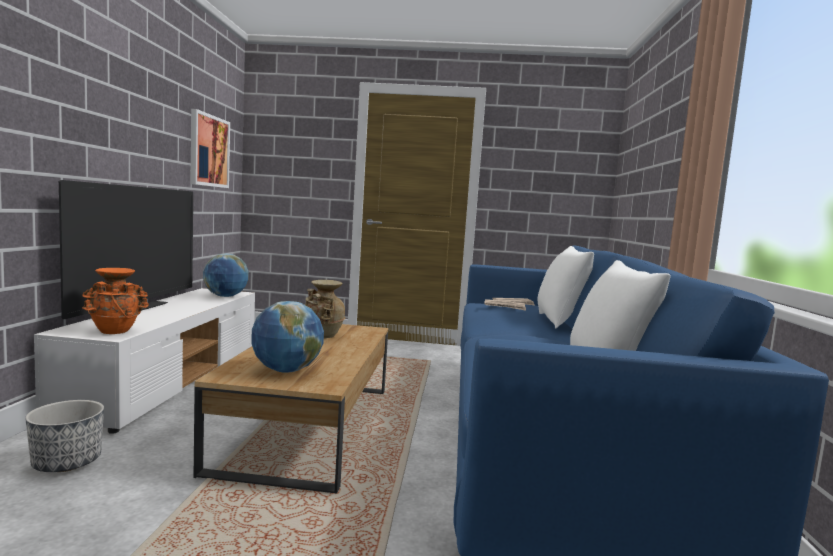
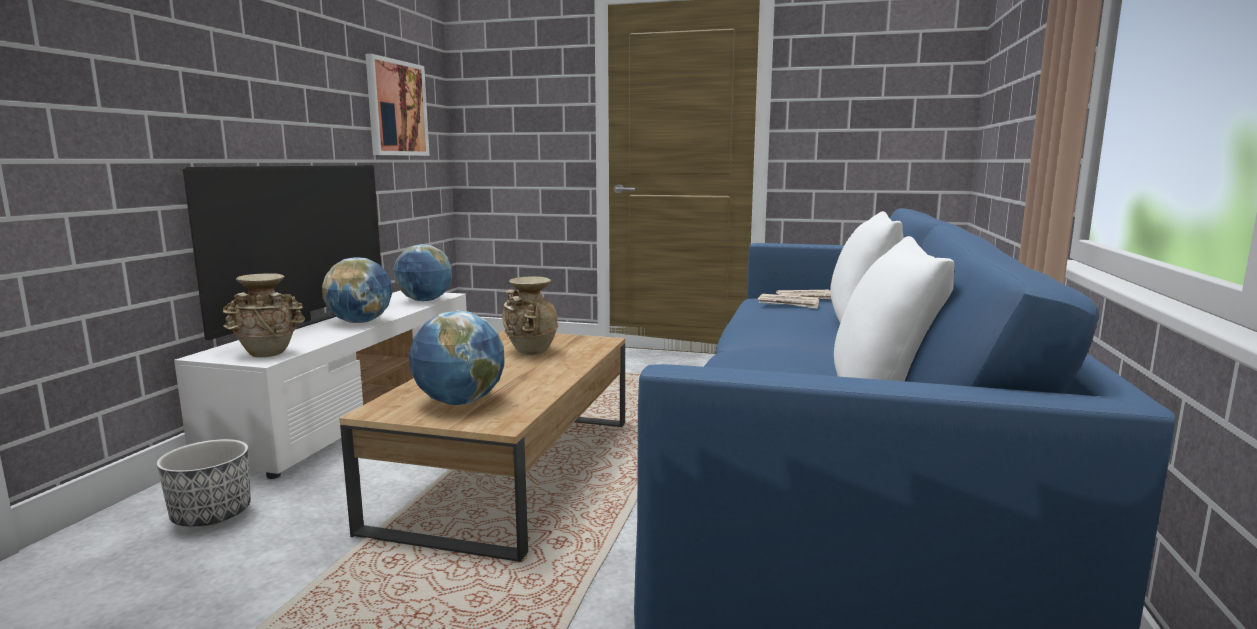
camera: 10 degrees right, 5 degrees up
(115, 332) = (268, 354): orange vase -> beige vase
(181, 310) = (360, 322): none -> globe

